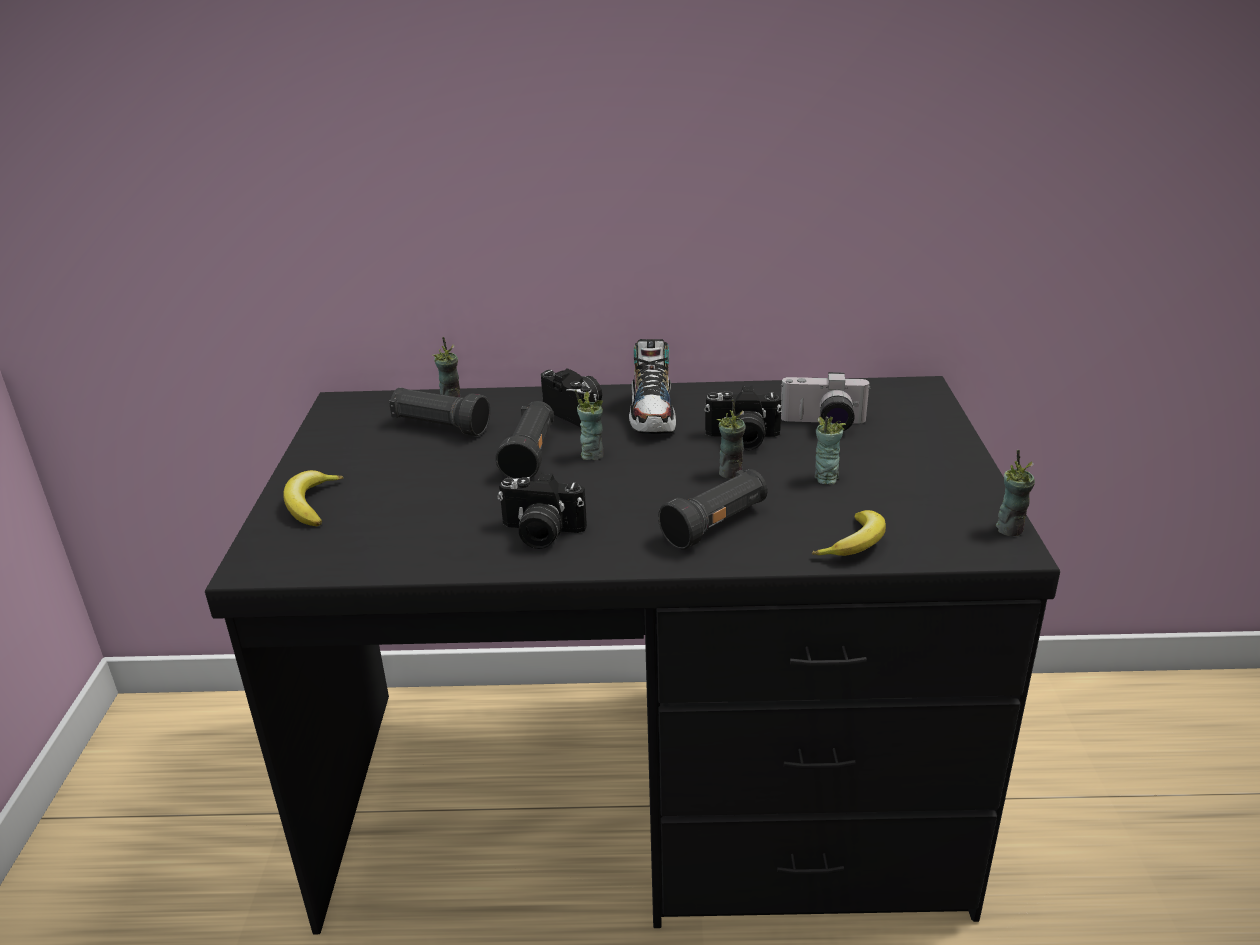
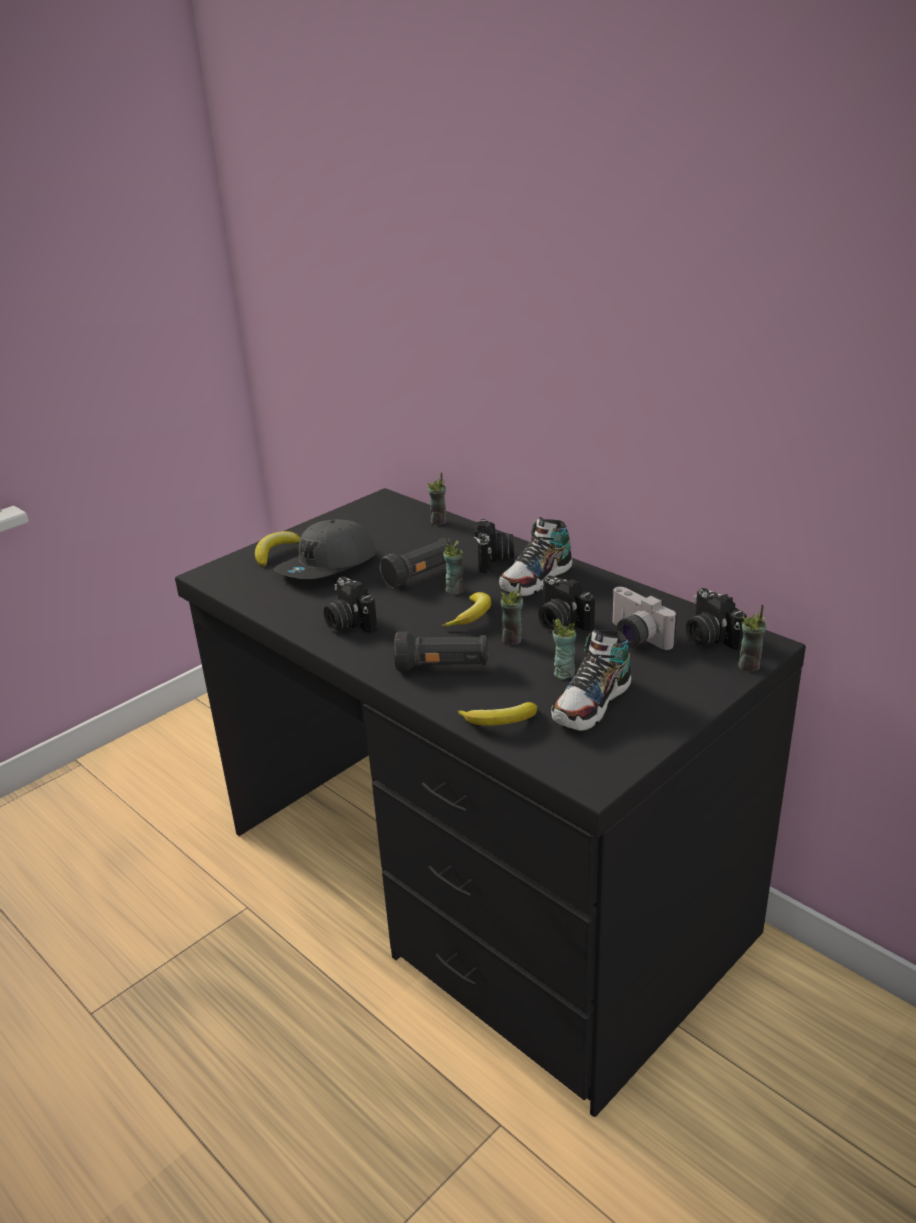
camera: 45 degrees right, 0 degrees up
(405, 492) = (327, 566): none -> grey cap
(440, 426) = (407, 535): black flashlight -> none
(654, 470) = (472, 616): none -> banana
(875, 399) = (709, 638): none -> camera
(895, 491) = (592, 705): none -> shoe
(1010, 529) = (619, 770): cup -> cup (749, 666)

